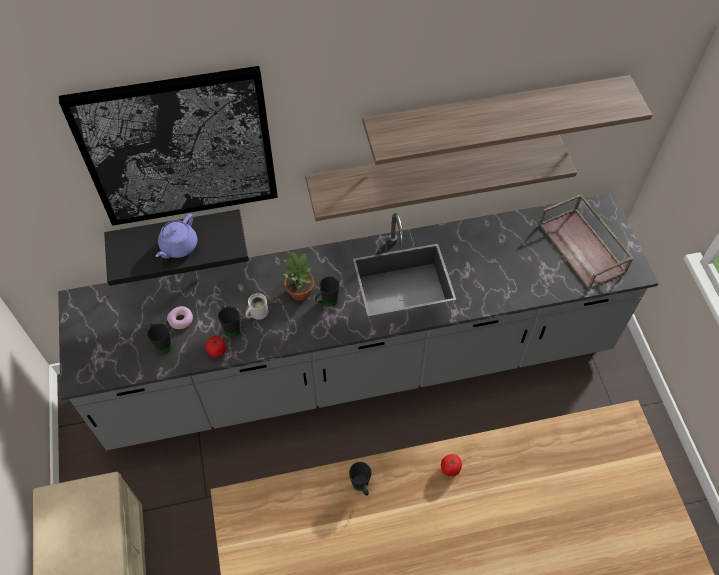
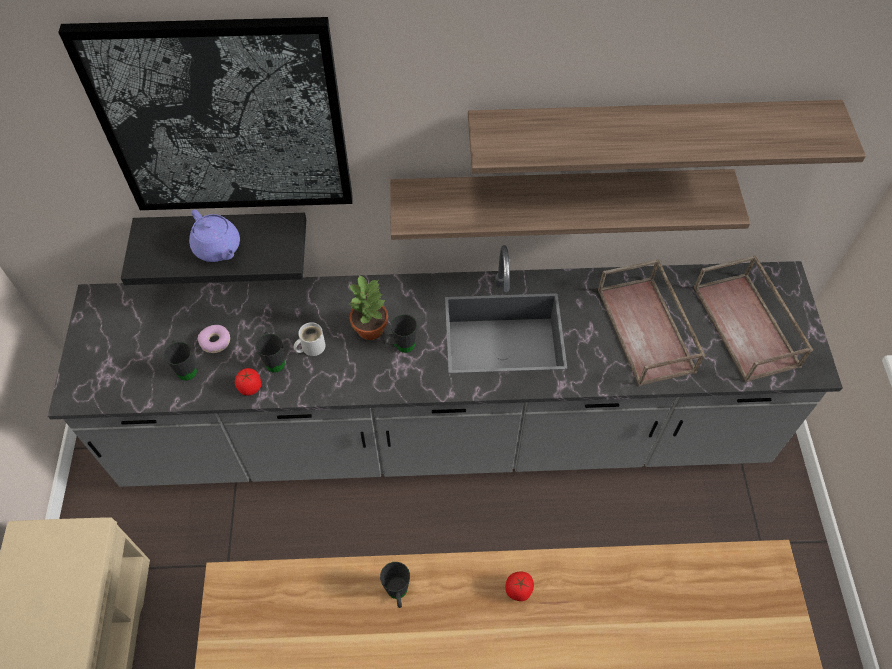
camera: 10 degrees right, 0 degrees up
(178, 246) = (218, 248): purple teapot -> purple teapot turned 75 degrees counterclockwise
(510, 262) = (647, 331): none -> brown tray

